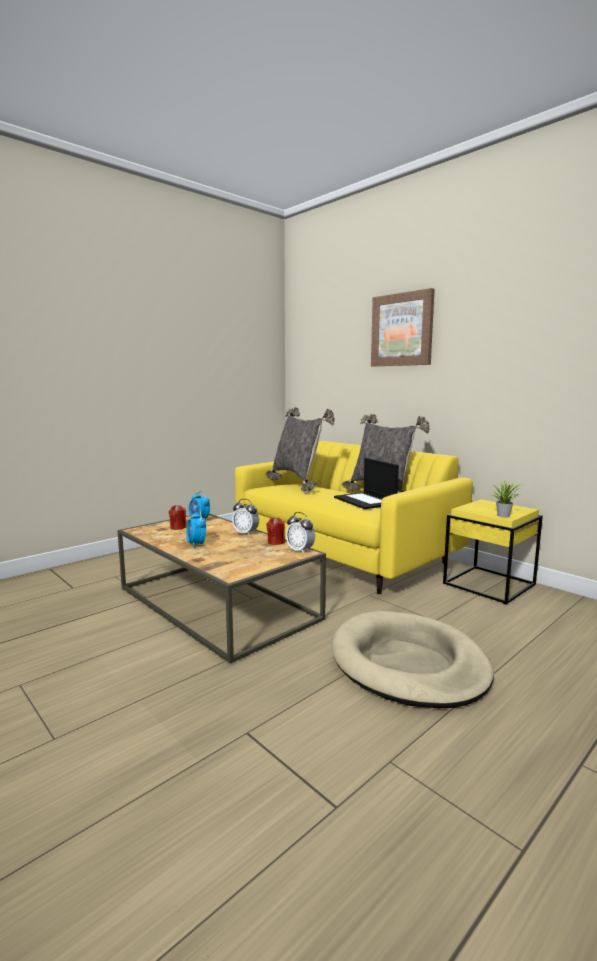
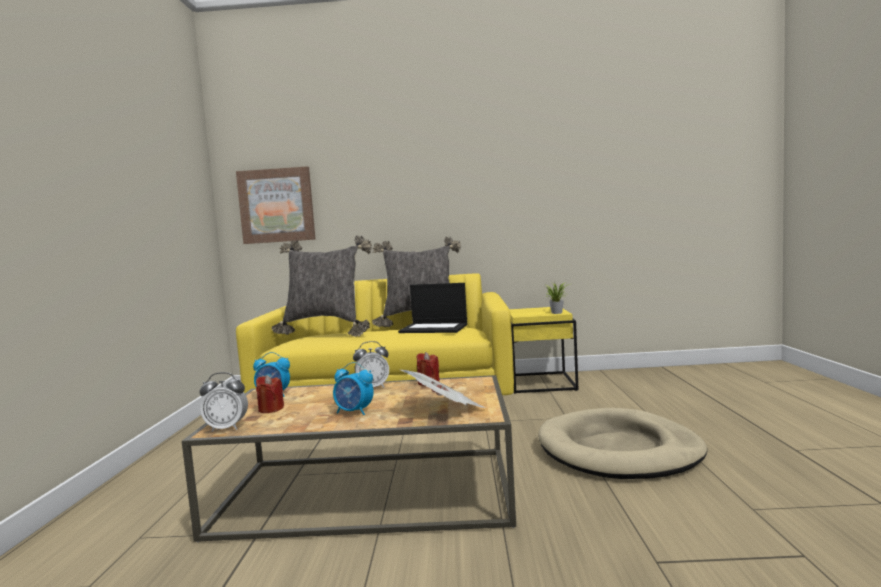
camera: 45 degrees left, 5 degrees down
(229, 562) = (445, 410): none -> newspaper
(300, 550) = (472, 380): alarm clock -> alarm clock (227, 428)
(402, 330) = (394, 153): picture -> picture (277, 205)

